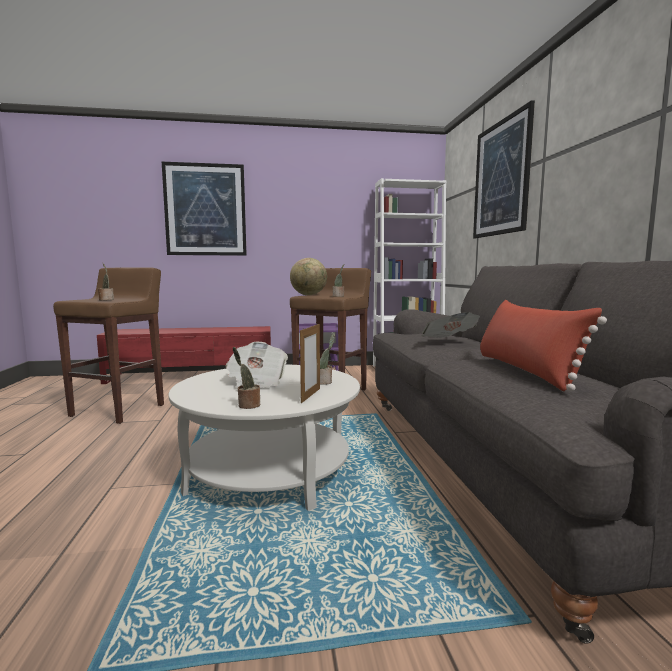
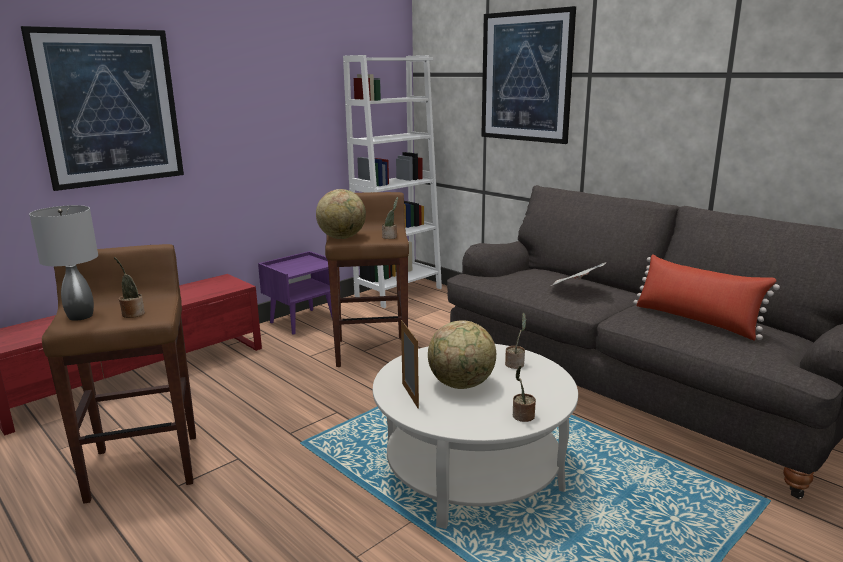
camera: 35 degrees left, 10 degrees up
(87, 299) = (81, 316): none -> grey table lamp
(256, 383) = (462, 385): newspaper -> globe
(310, 395) = (541, 385): picture frame -> picture frame (410, 395)

